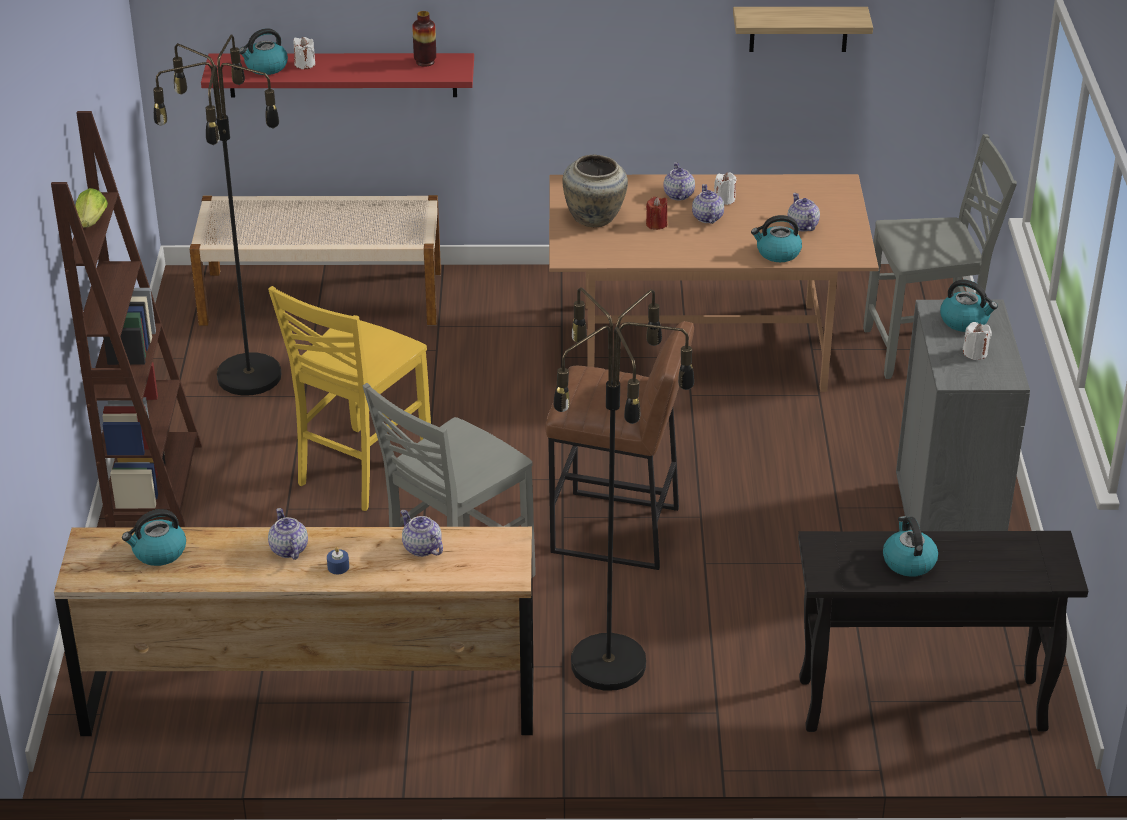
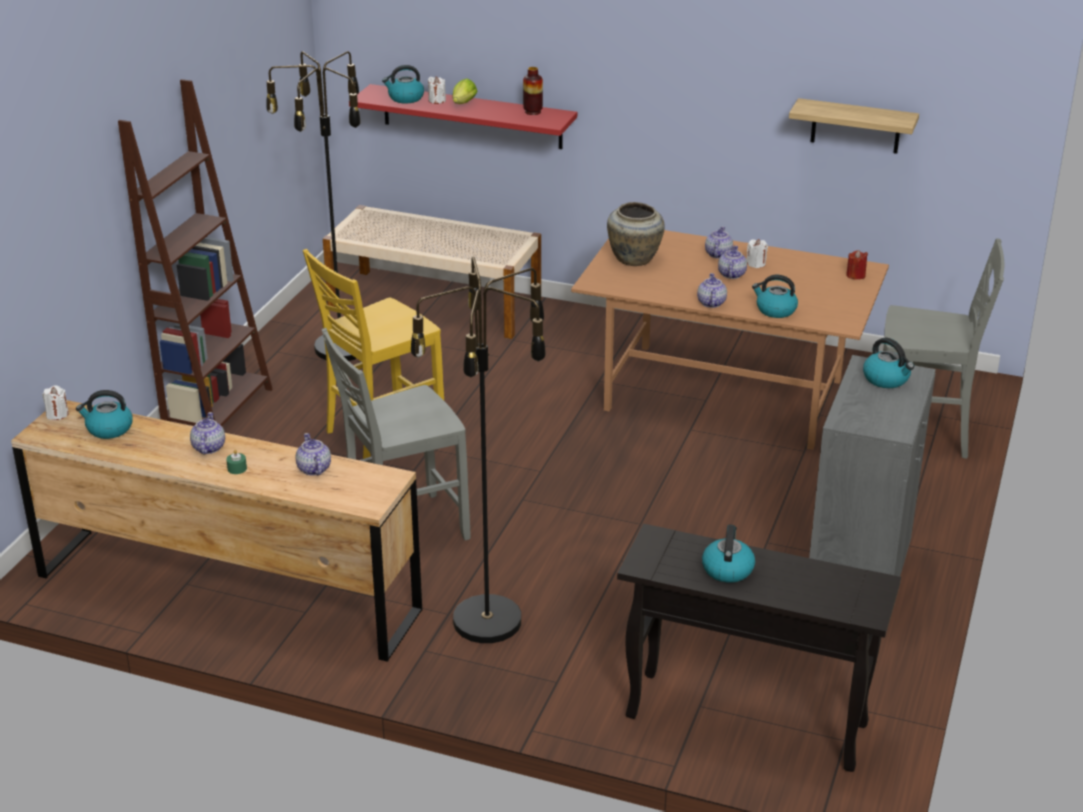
camera: 20 degrees right, 5 degrees down
(91, 224) = (172, 171): lettuce -> lettuce (463, 104)
(338, 567) = (237, 468): blue candle -> green candle
(617, 530) = (562, 519): brown stool -> none
(656, 224) = (684, 272): red candle -> red candle (855, 275)
(802, 225) = (811, 294): teapot -> teapot (711, 303)
(975, 353) = (879, 405): white candle -> white candle (57, 414)

